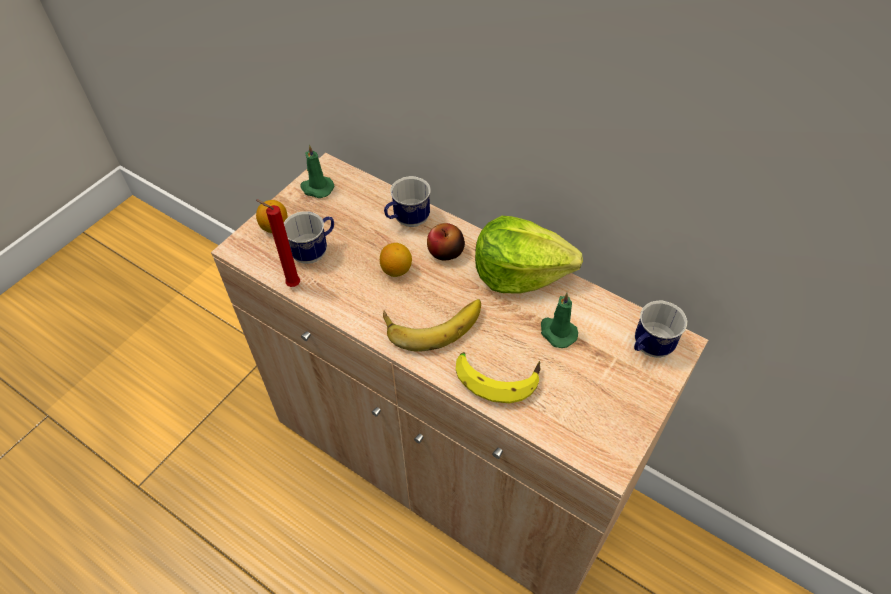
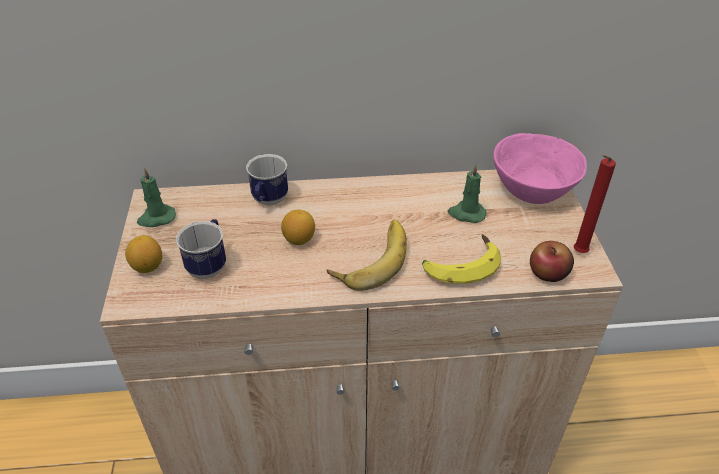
camera: 40 degrees left, 10 degrees down
(291, 284) = (215, 301): red candle -> red candle (577, 253)
(445, 252) = (324, 207): apple -> apple (548, 273)
(519, 273) = (397, 191): lettuce -> none
(648, 348) = (533, 190): mug -> pink bowl

